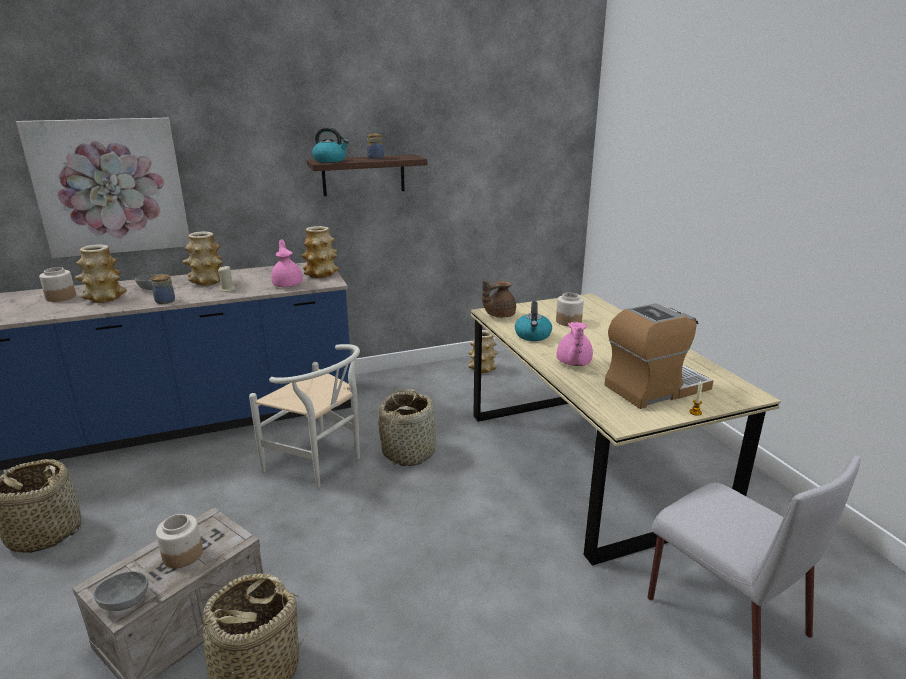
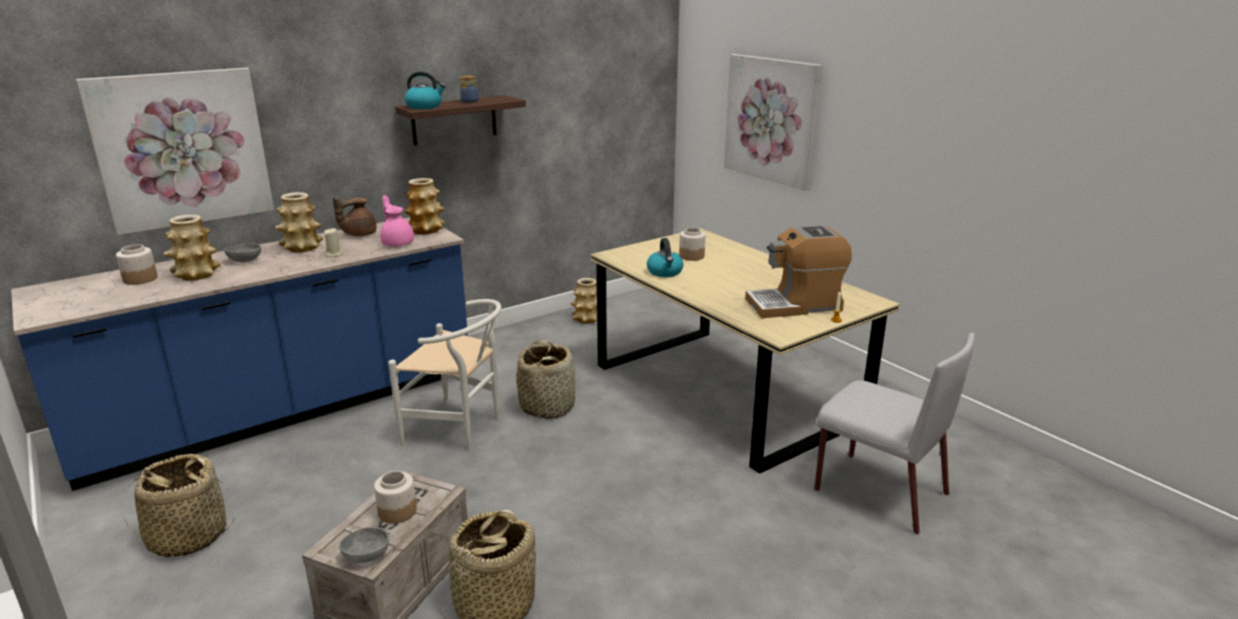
camera: 15 degrees left, 0 degrees up
(166, 301) = (274, 272): jar -> none
(498, 315) = (621, 256): brown teapot -> brown teapot (358, 234)
(573, 363) = (714, 292): pink teapot -> none
(655, 388) = (795, 305): coffee machine -> coffee machine turned 150 degrees counterclockwise
(675, 189) = (771, 120): none -> picture

